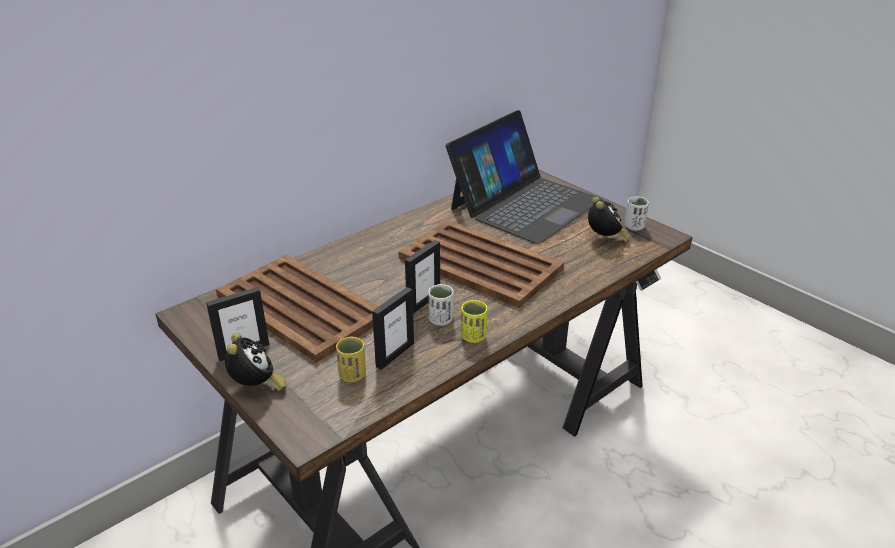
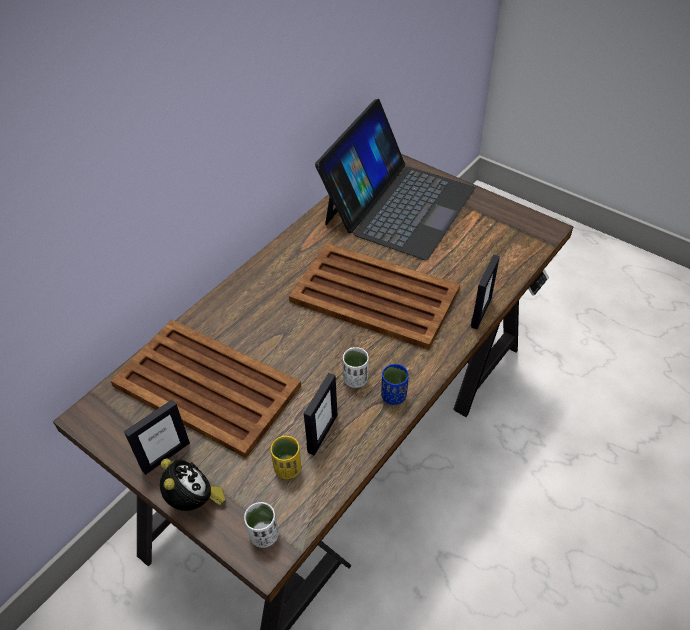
camera: 10 degrees left, 15 degrees up
(423, 302) = (331, 358): picture frame -> picture frame (481, 312)
(473, 337) = (394, 396): yellow cup -> blue cup
(605, 239) = (490, 243): alarm clock -> none
(634, 227) = (514, 221): white cup -> white cup (264, 535)

